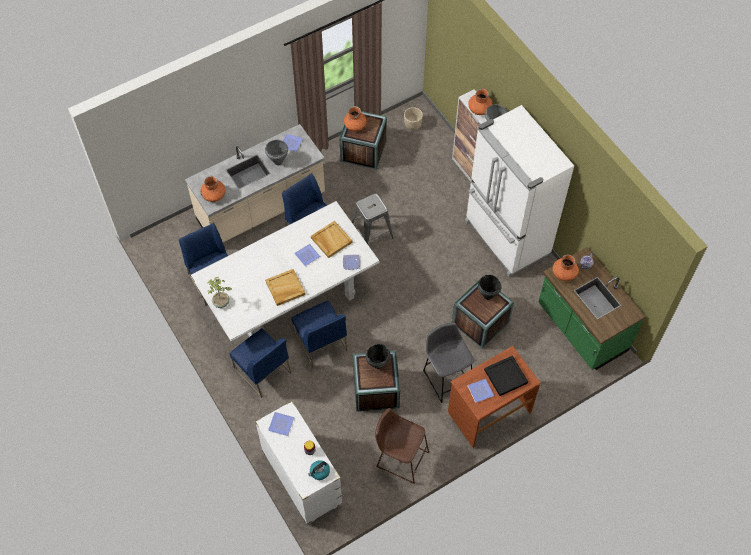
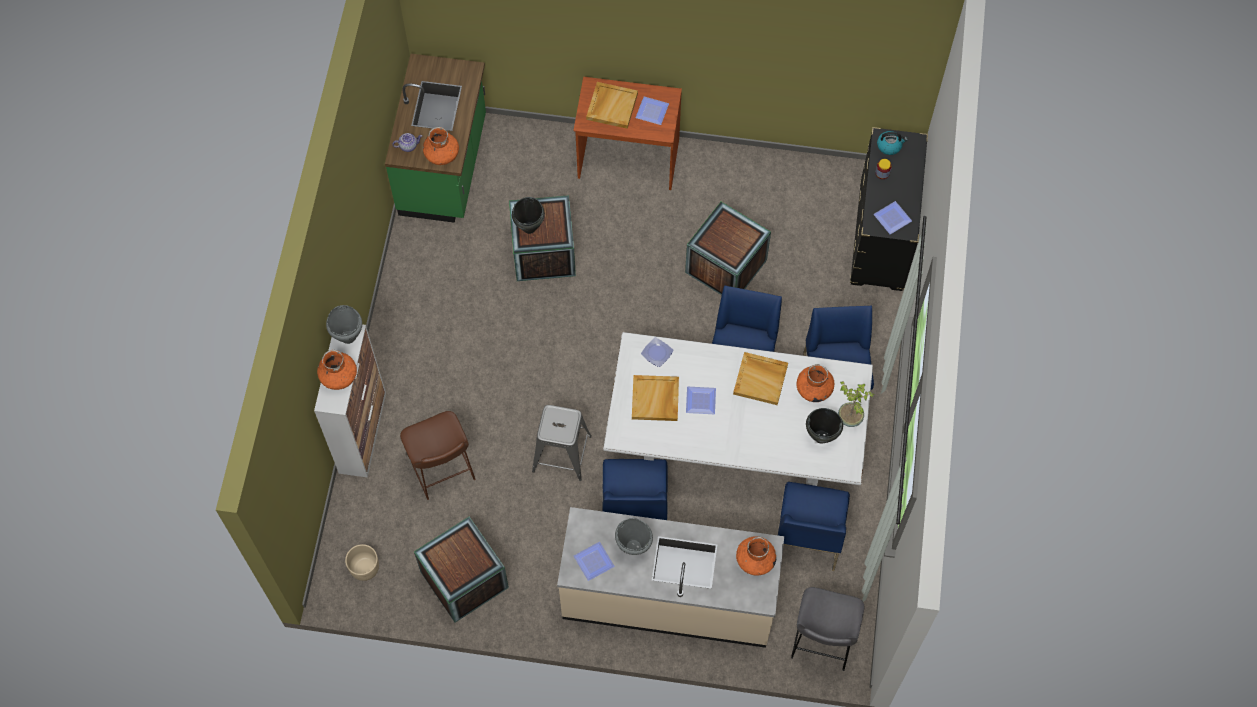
camera: 140 degrees left, 5 degrees up
(301, 477) = (881, 236): white dresser -> black dresser
(355, 125) = (466, 570): orange vase -> orange vase (814, 389)
(378, 364) = (720, 243): black cooking pot -> black cooking pot (820, 436)
(400, 458) = (762, 182): brown stool -> brown stool (441, 469)
(446, 377) = (637, 224): grey stool -> grey stool (822, 640)
(506, 238) = (414, 324): white fridge -> none
(506, 376) = (611, 106): black tray -> beige tray

